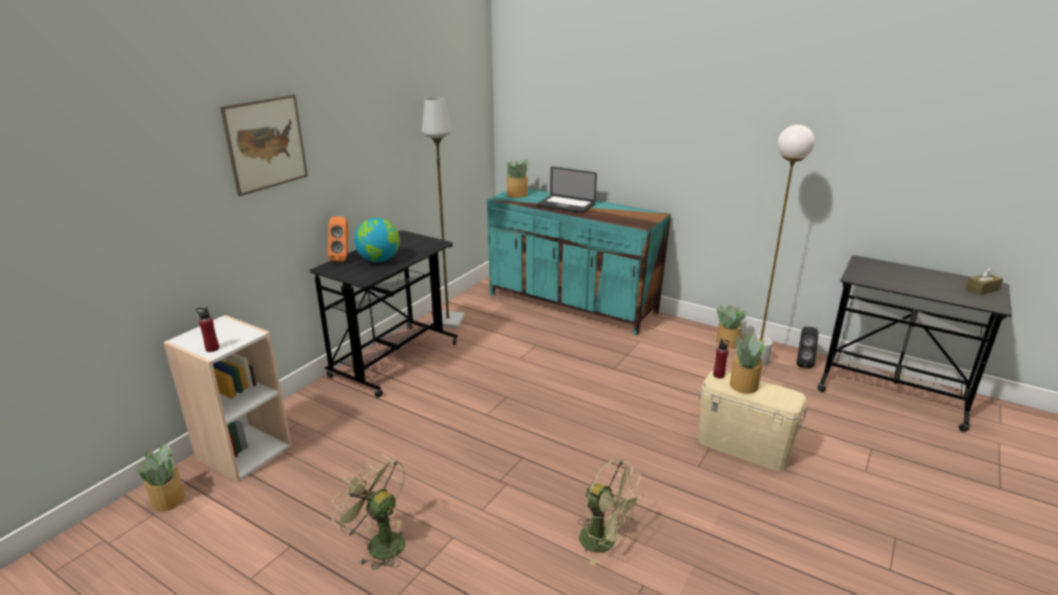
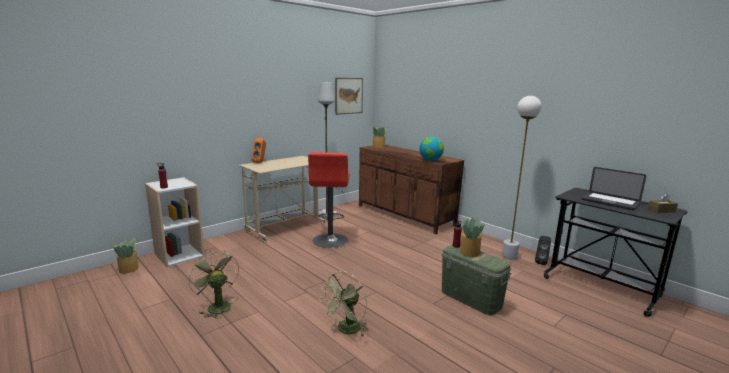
camera: 15 degrees right, 10 degrees down
(266, 144) = (221, 91): picture -> picture (349, 96)
(379, 260) = (278, 164): globe -> globe (430, 160)
(395, 359) = (285, 227): black desk -> beige desk
(484, 375) = (330, 240): none -> red stool
(566, 205) = (402, 152): laptop -> laptop (610, 202)
(572, 304) = (404, 215): turquoise cabinet -> brown cabinet
(605, 542) = (346, 330): green fan -> green fan turned 75 degrees clockwise
(727, 342) = (493, 245): potted plant -> none
(744, 447) = (471, 298): beige storage box -> green storage box

